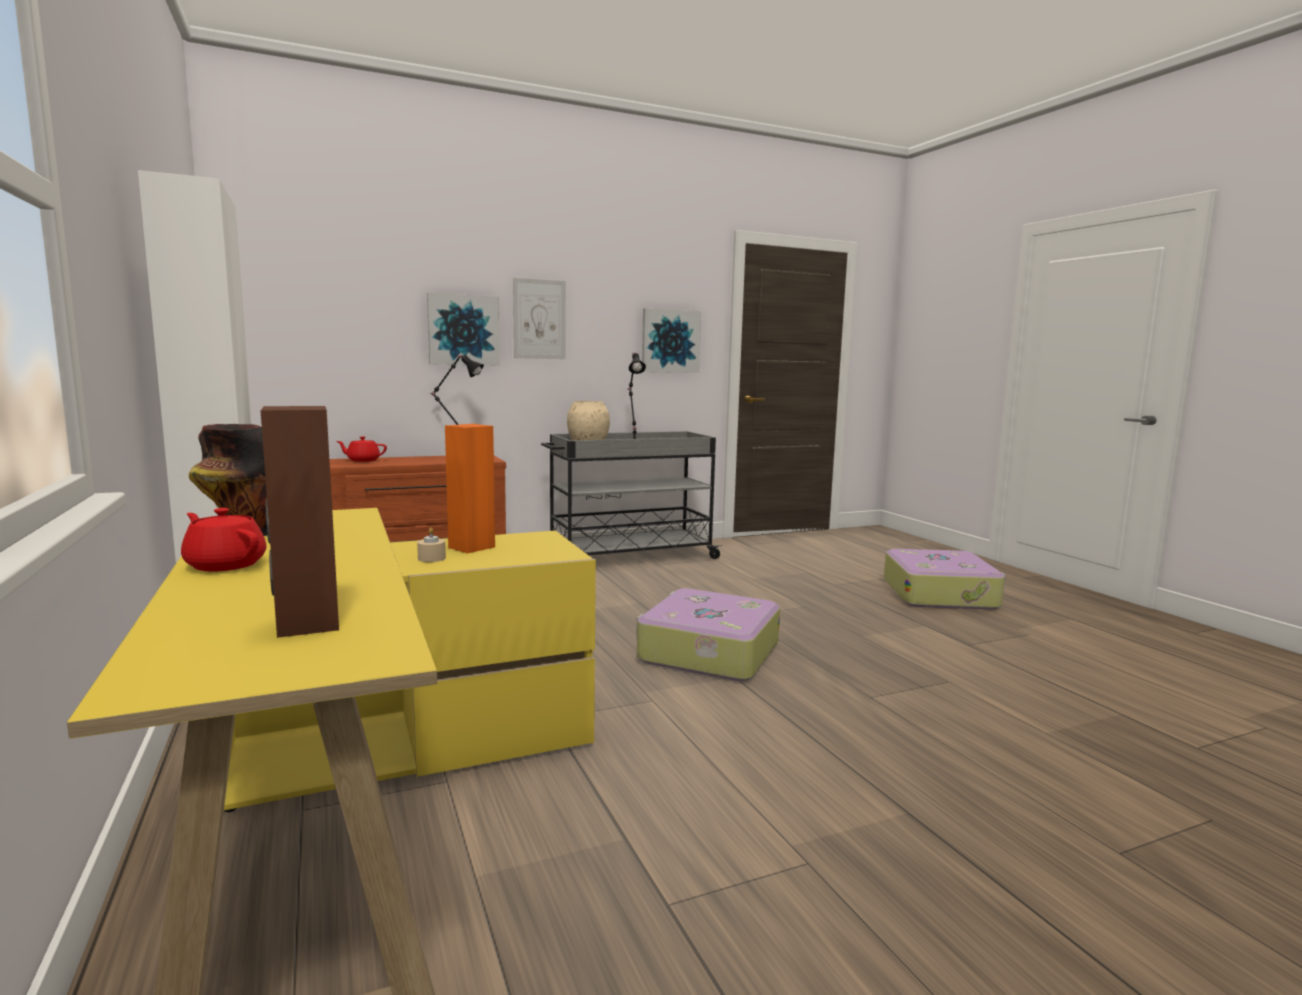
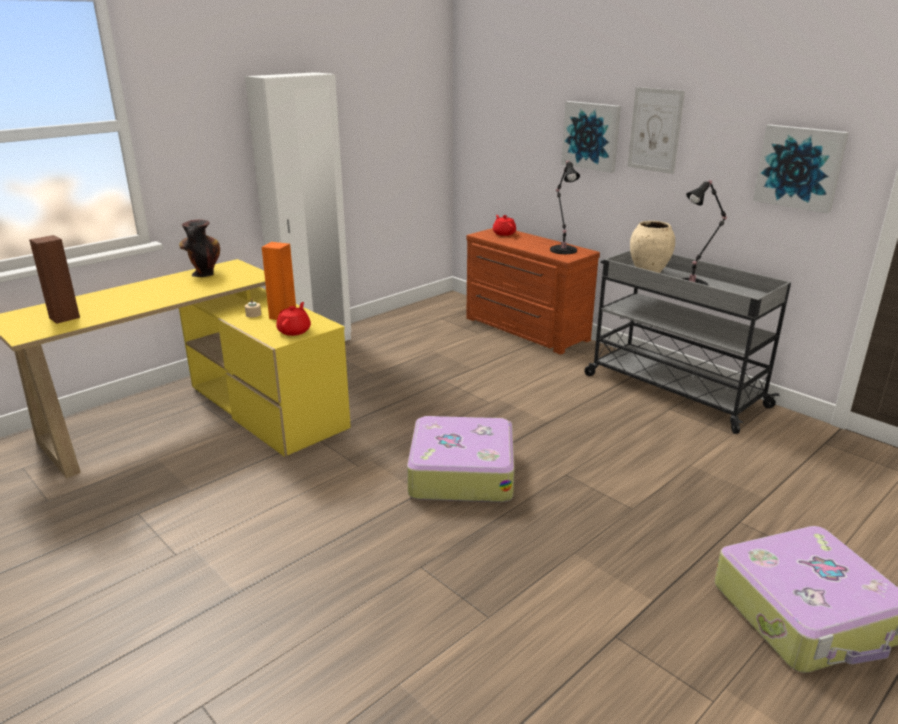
camera: 70 degrees right, 15 degrees up
(225, 565) = (146, 286): red teapot -> red teapot (294, 331)

